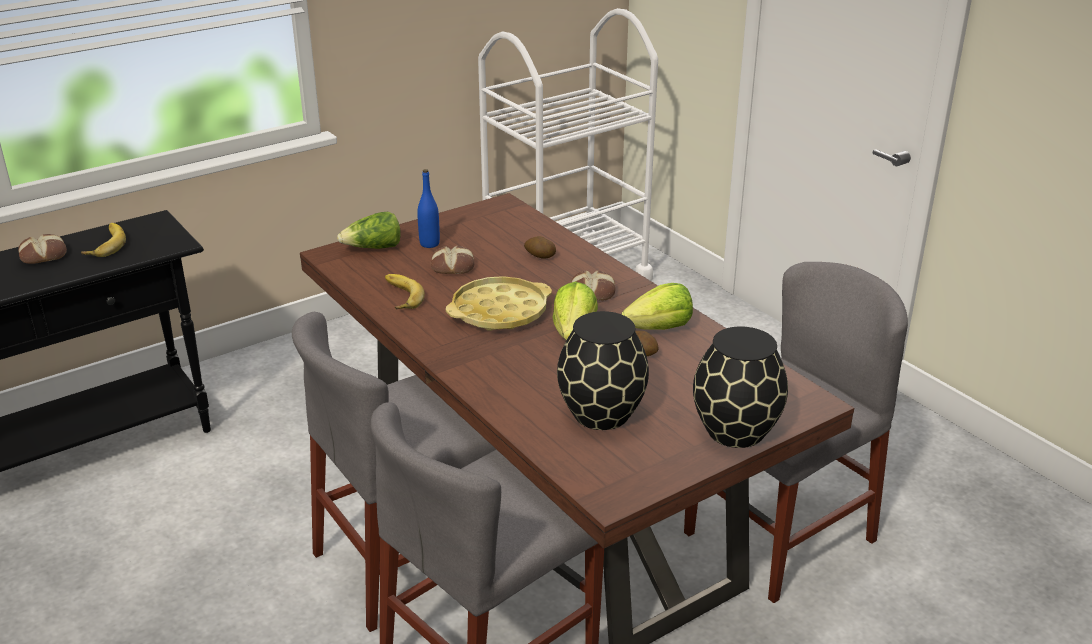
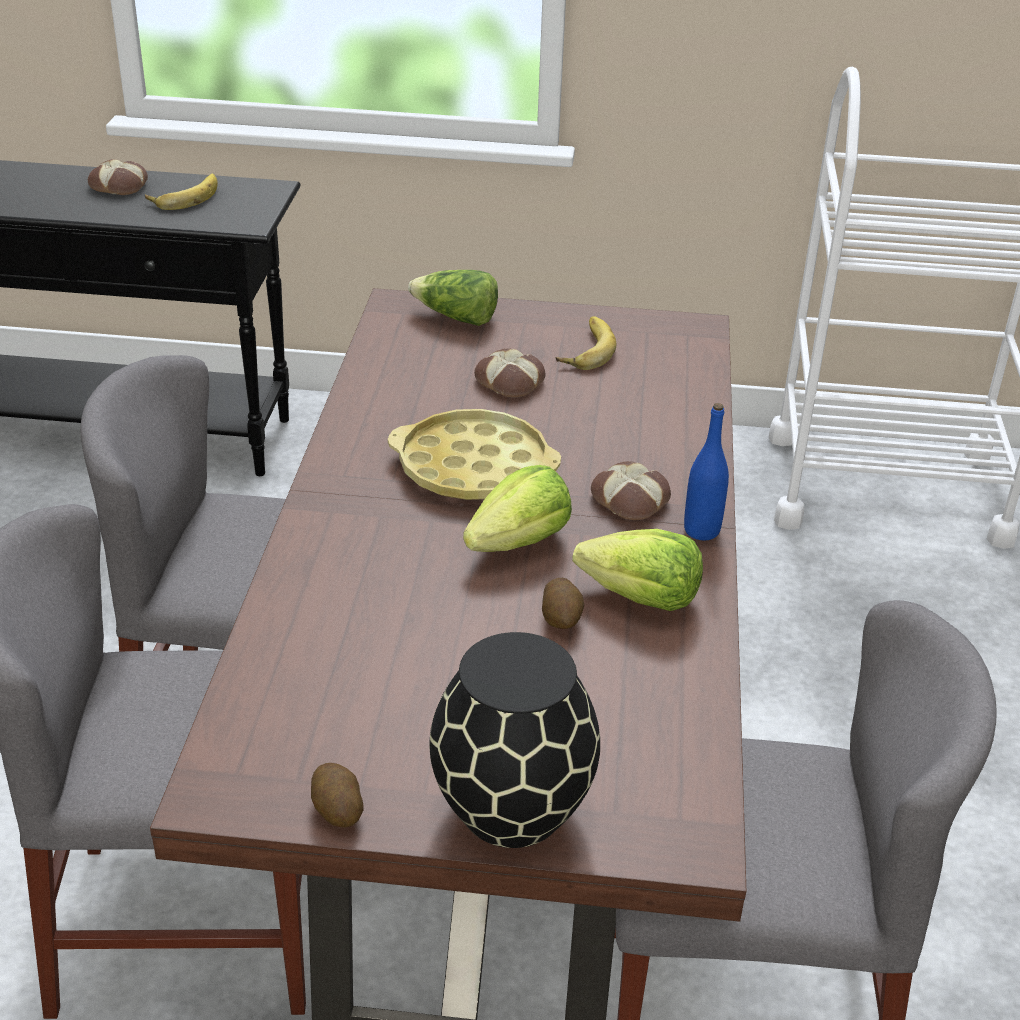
camera: 40 degrees right, 5 degrees up
(399, 296) = (391, 391): banana -> banana (583, 349)
(429, 244) = (527, 340): blue bottle -> blue bottle (701, 530)
(539, 256) = (636, 417): potato -> potato (337, 809)
(602, 414) = (383, 674): black vase -> none

